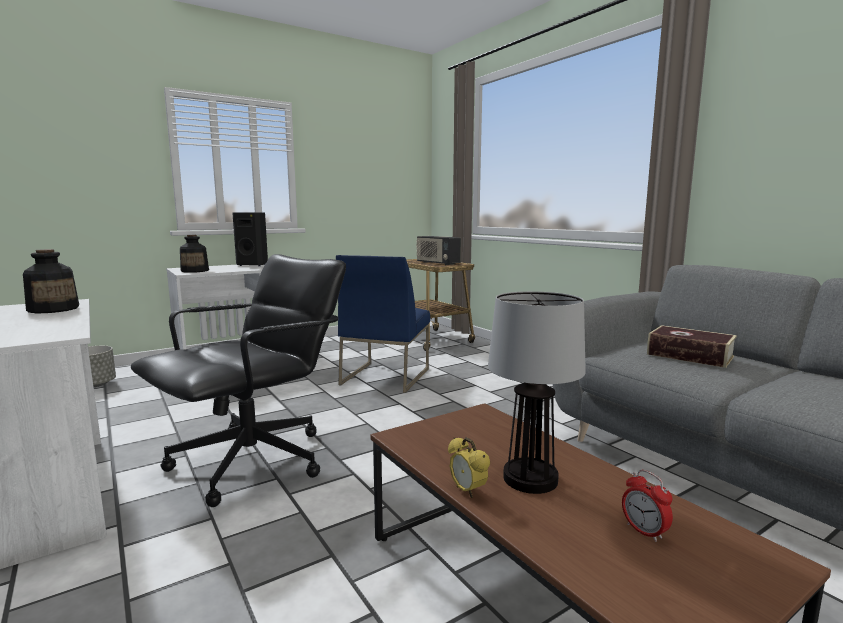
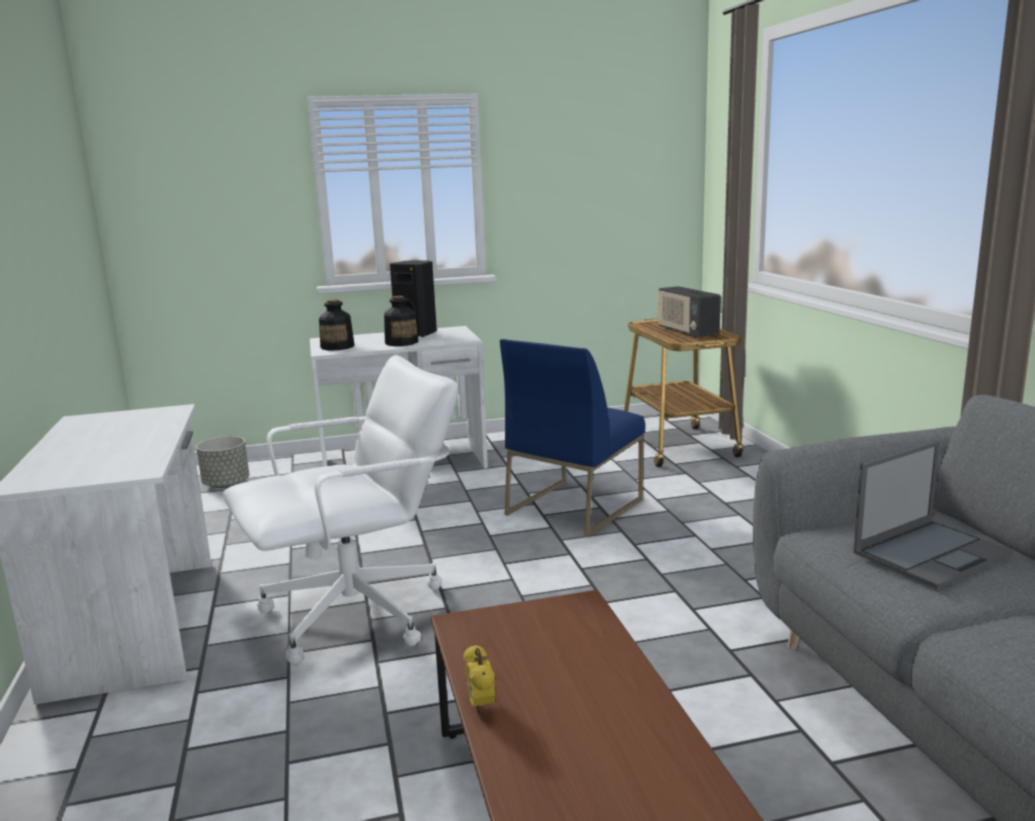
camera: 20 degrees right, 5 degrees up
(54, 309) = (153, 423): bottle -> bottle (401, 342)
(254, 461) = (356, 614): black office chair -> white office chair
(530, 479) = (561, 704): table lamp -> none
(644, 531) = (630, 790): alarm clock -> none
(689, 355) = (932, 553): book -> laptop

